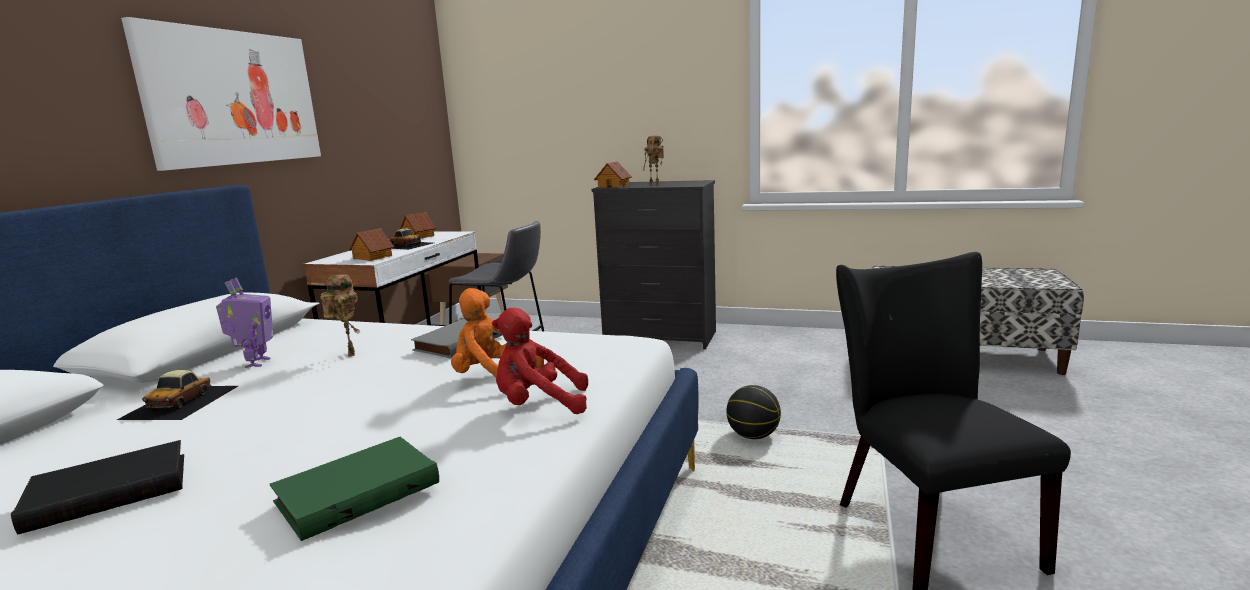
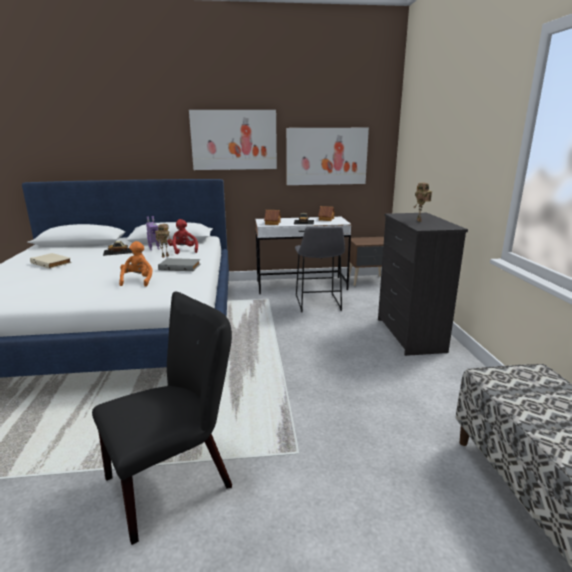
camera: 65 degrees right, 5 degrees up
(110, 490) = (52, 263): black book -> beige book
(357, 491) = (33, 284): green book -> none
(379, 130) = (326, 156): none -> picture
(538, 405) = (104, 293): red plush toy -> red plush toy (183, 251)
(614, 186) = (401, 215): toy house -> none
(753, 435) = (274, 397): basketball -> none

